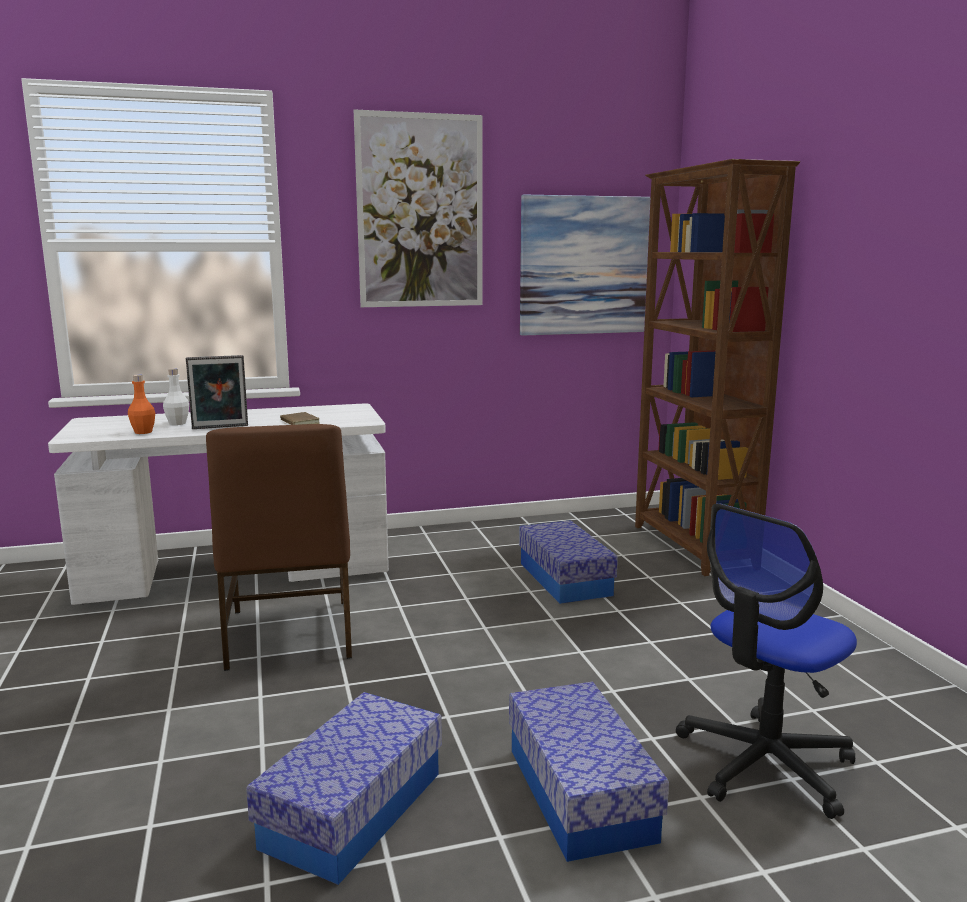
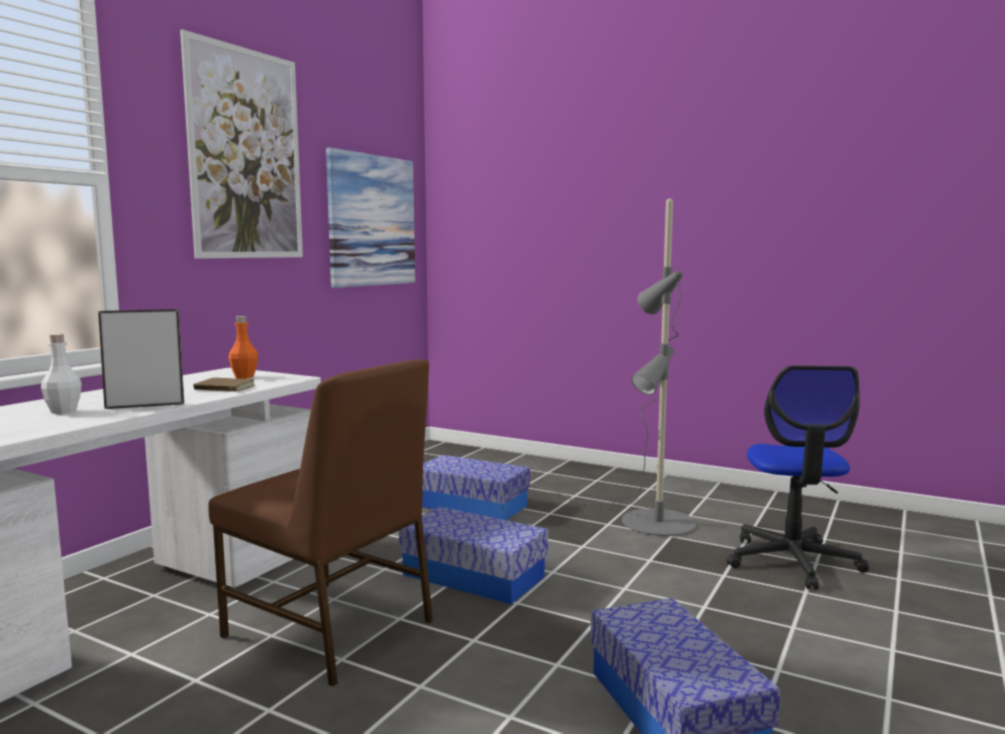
camera: 45 degrees left, 5 degrees down
(143, 432) = (50, 425): orange bottle -> orange bottle (244, 377)
(220, 427) = (145, 405): picture frame -> picture frame turned 135 degrees counterclockwise
(580, 793) = (758, 622): storage box -> storage box (473, 576)
(692, 547) = (510, 461): brown bookcase -> none
(698, 651) = (643, 519): none -> grey floor lamp

